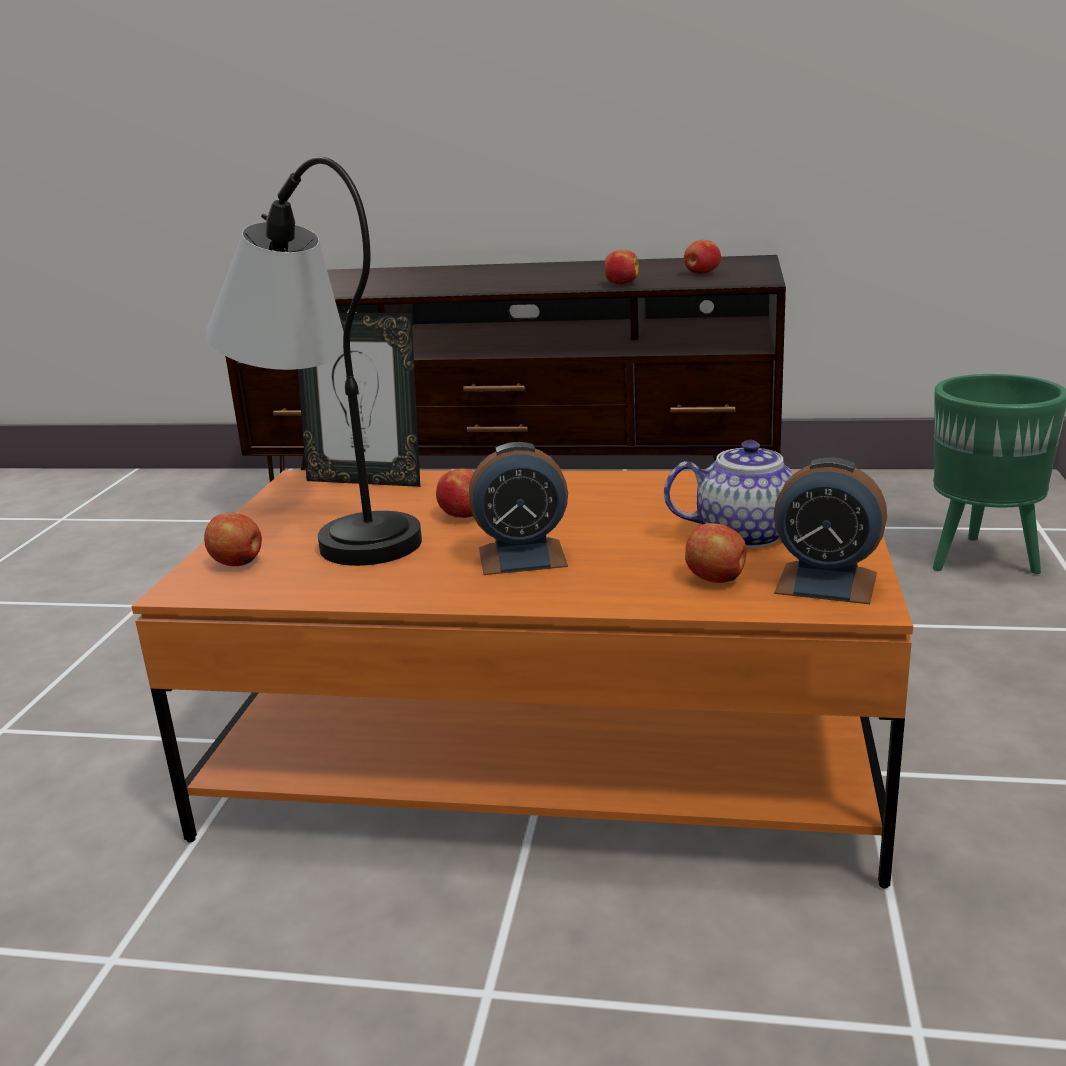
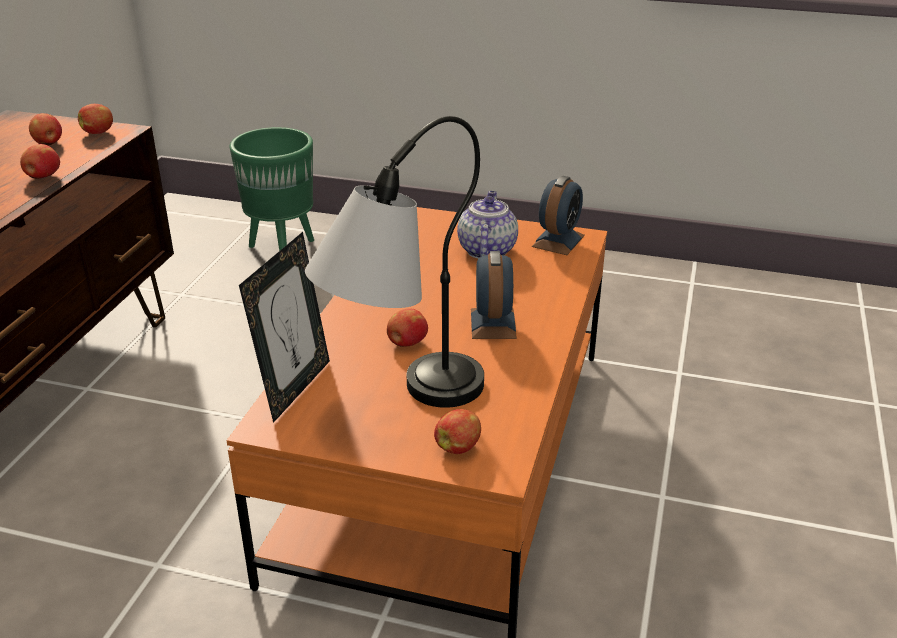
camera: 85 degrees left, 10 degrees up
(716, 579) = (545, 267): apple -> apple (98, 132)

